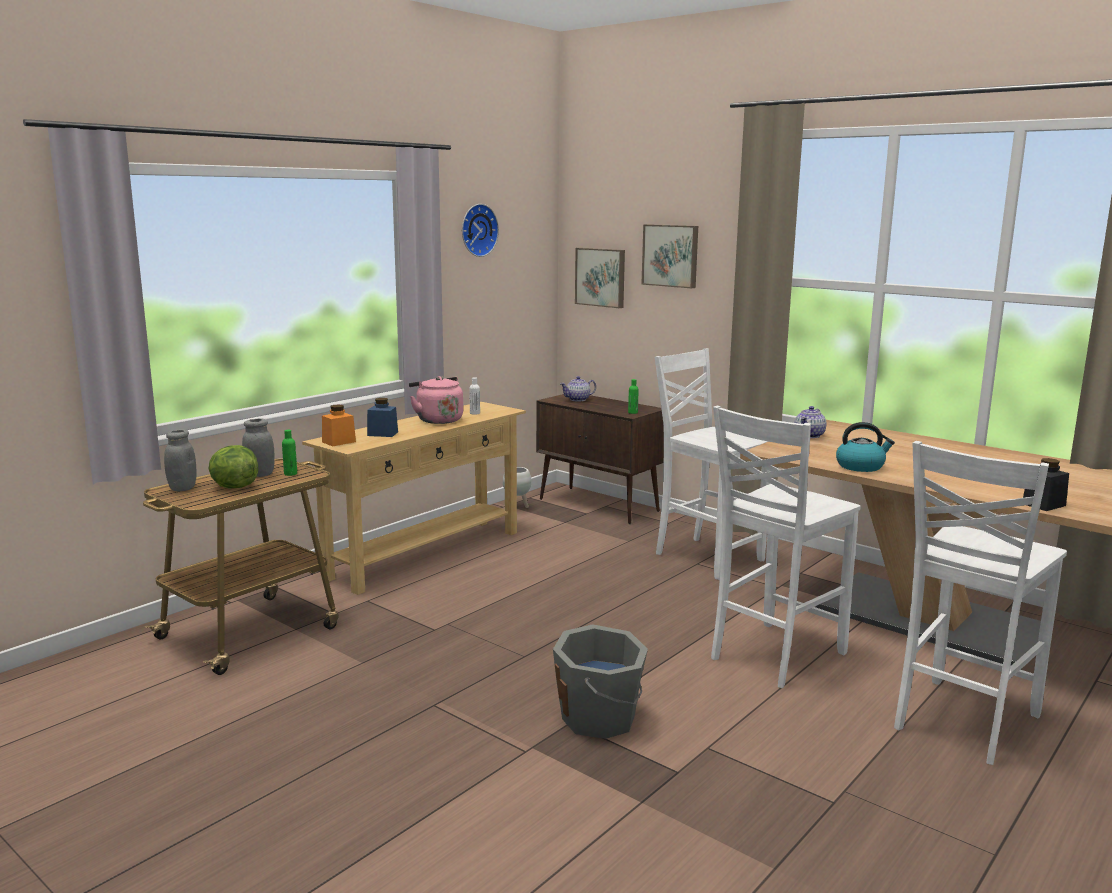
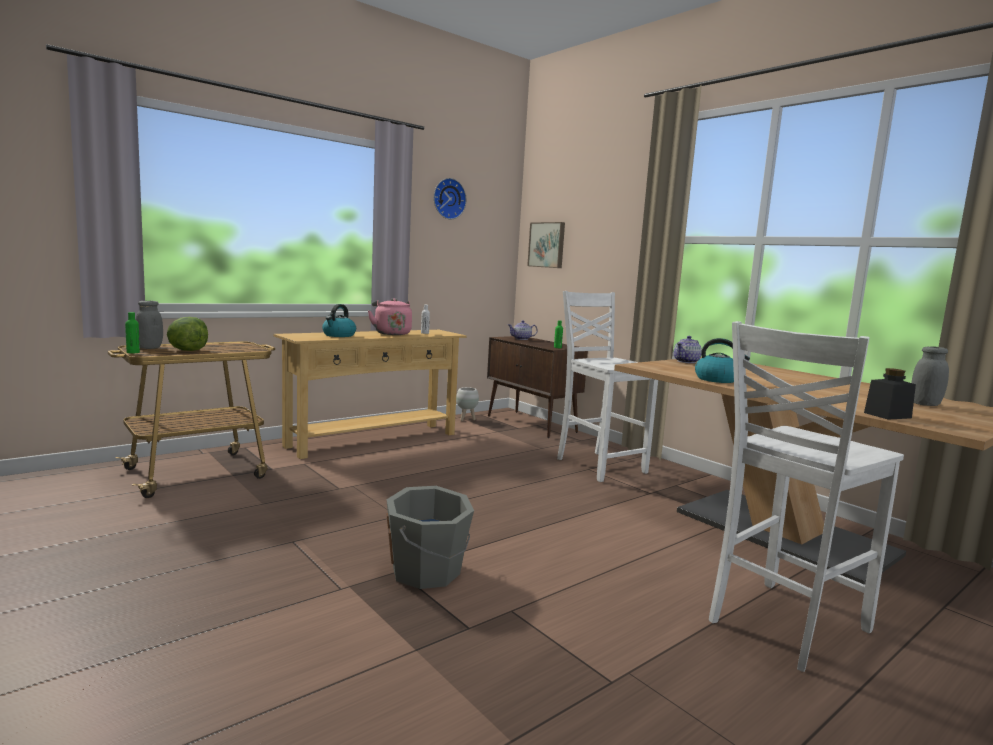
camera: 10 degrees right, 5 degrees down
(260, 475) = (218, 347): grey jar -> grey jar (925, 404)
(290, 474) = (241, 348): green bottle -> green bottle (133, 352)
(339, 442) = (299, 336): orange jar -> none
(382, 434) = (339, 335): blue jar -> kettle
(671, 255) = (597, 224): picture -> none
(773, 656) = (618, 543): white chair -> none

